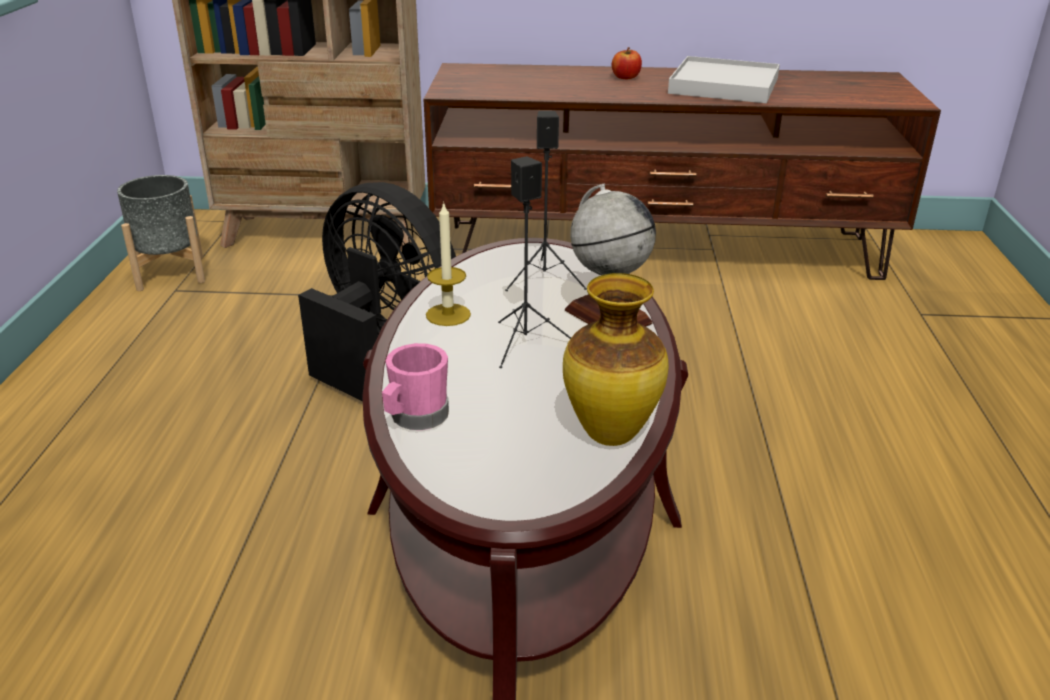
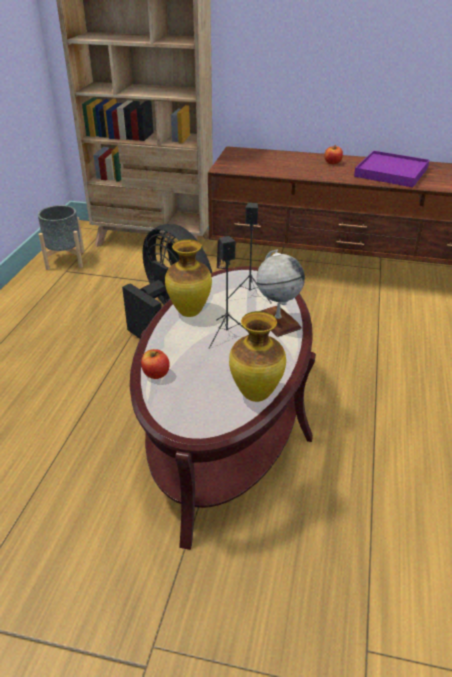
camera: 10 degrees right, 5 degrees up
(415, 418) = (156, 374): pink mug -> apple
(448, 315) = (190, 313): candle -> vase
(723, 86) = (391, 172): white tray -> purple tray

